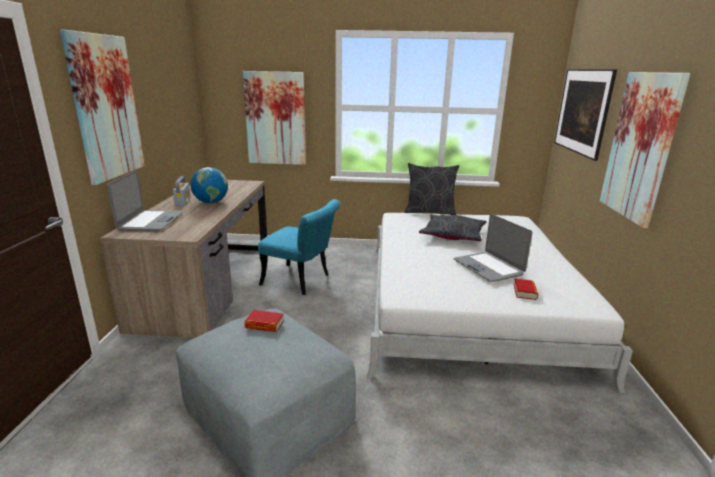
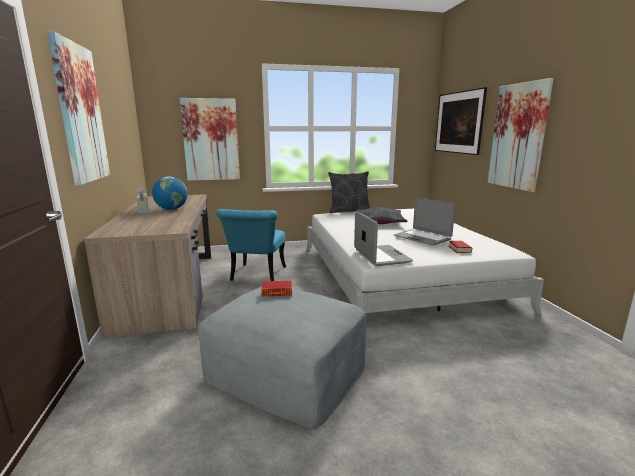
camera: 15 degrees left, 5 degrees down
(150, 221) = (125, 224): laptop -> laptop (381, 256)
(301, 281) = (256, 276): turquoise chair -> turquoise chair turned 90 degrees clockwise

